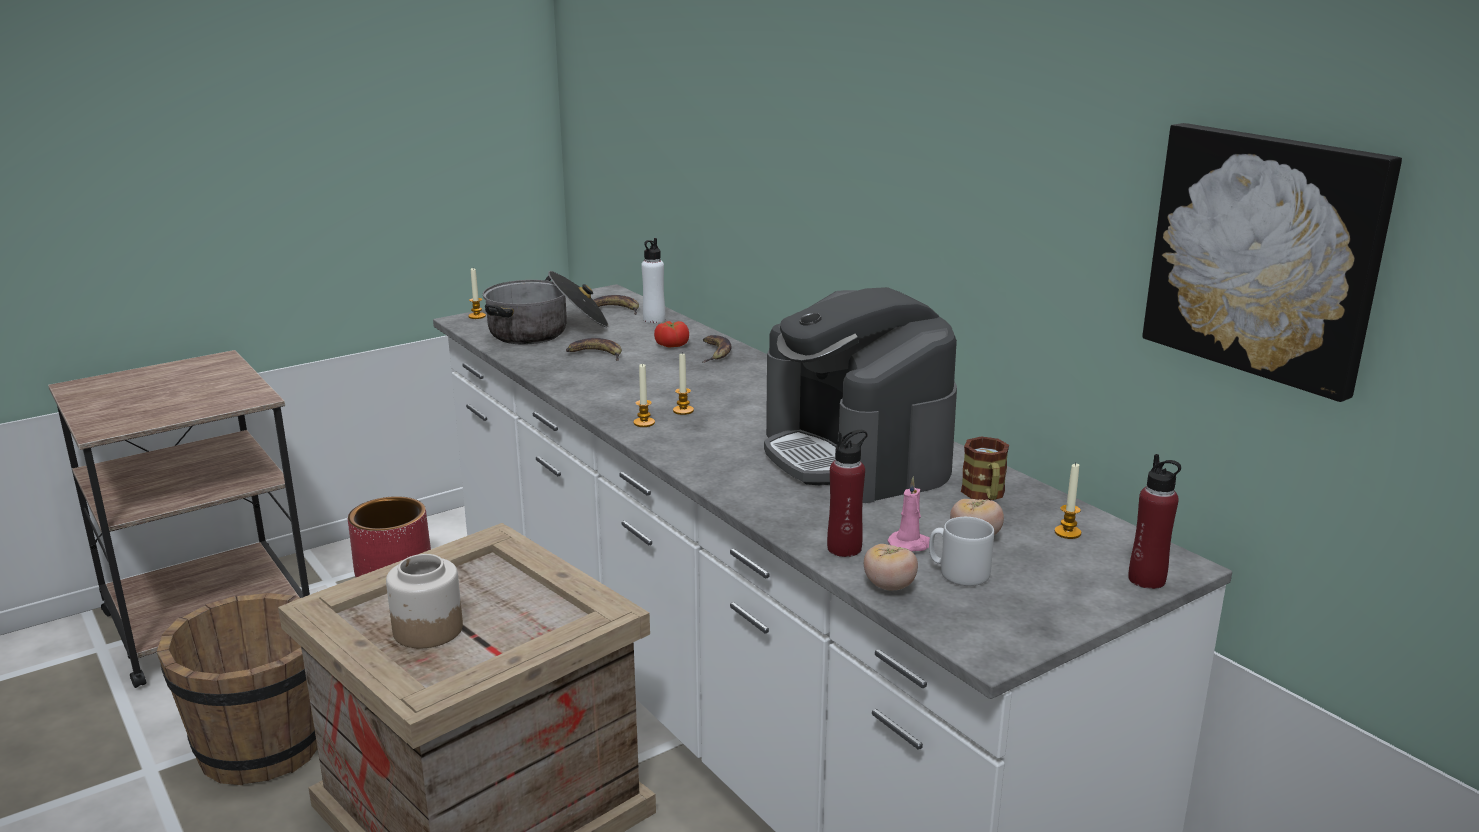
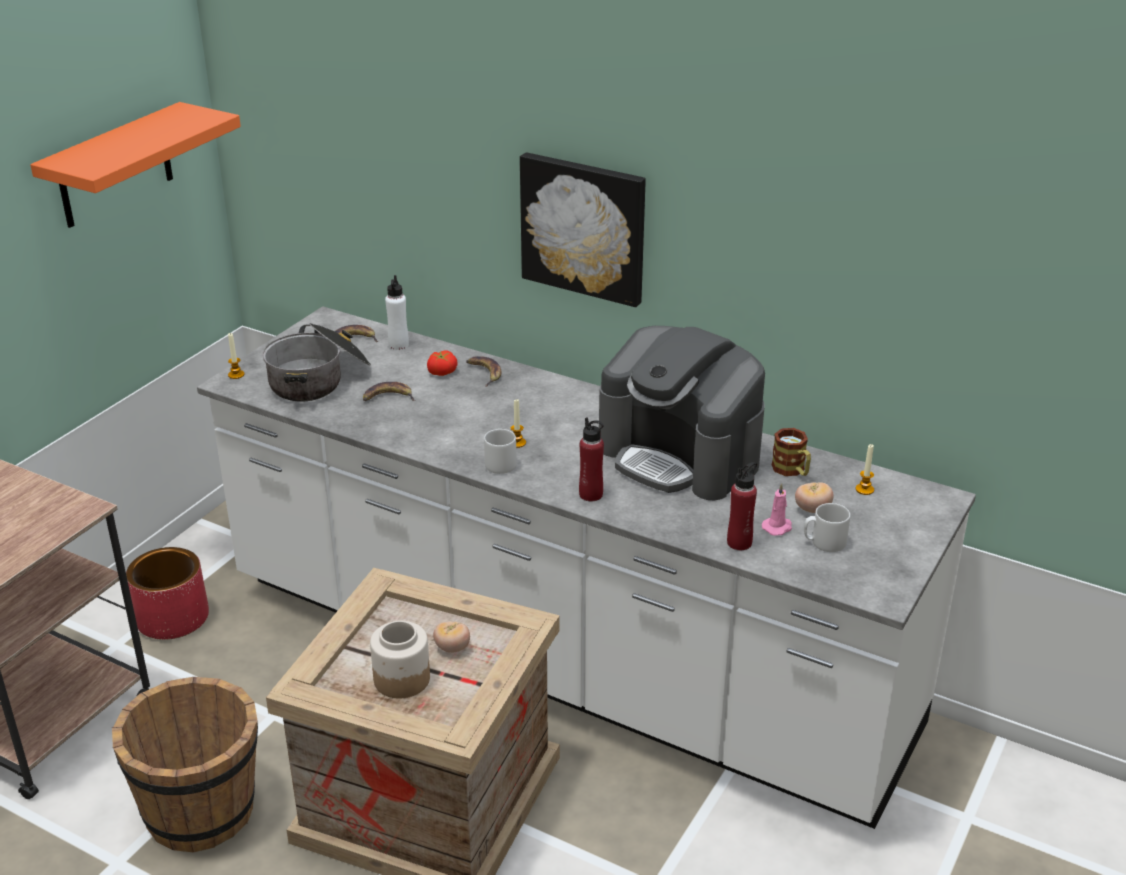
camera: 25 degrees left, 10 degrees up
(426, 100) = (115, 167): none -> orange shelf
(644, 423) = (499, 463): candle -> grey mug
(889, 586) = (791, 566): tomato -> tomato (452, 648)
(1147, 579) = (934, 515): red bottle -> red bottle (591, 494)
(1266, 255) = (993, 295): picture -> picture (584, 227)

